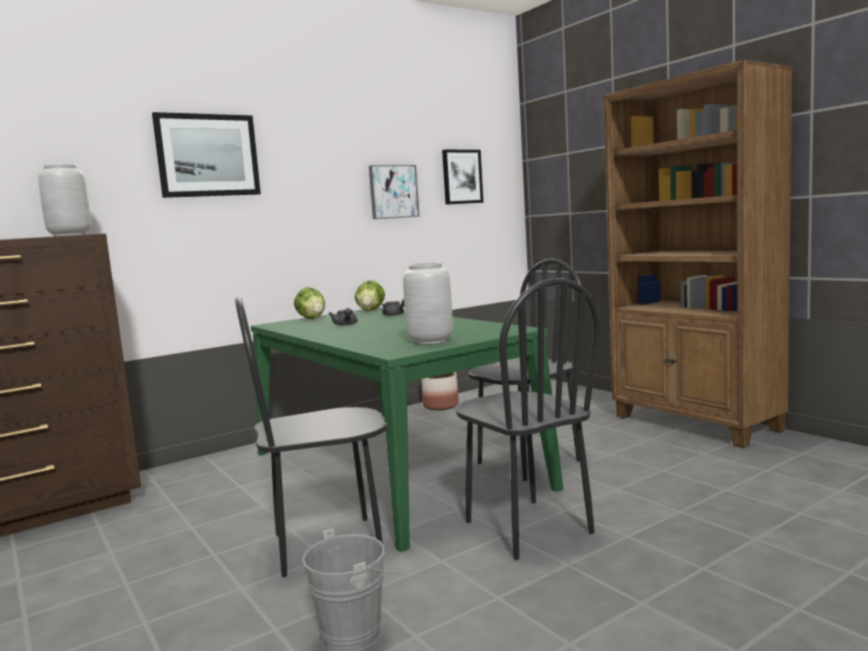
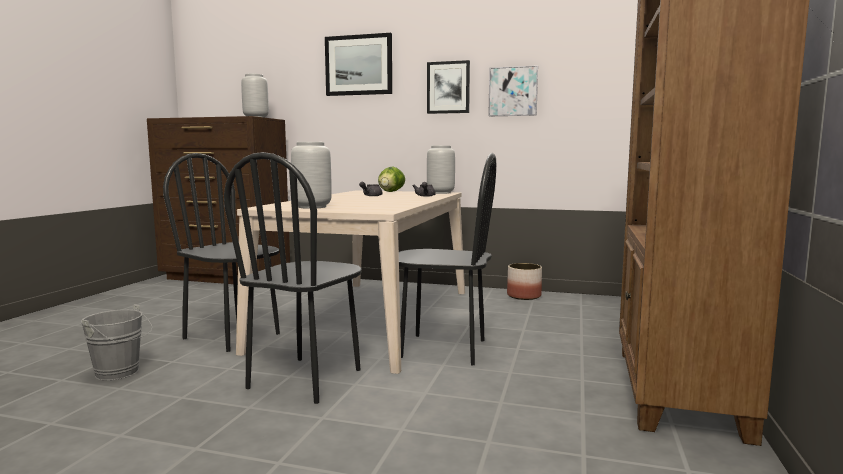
camera: 50 degrees right, 0 degrees up
(371, 310) = (441, 193): lettuce -> grey vase
(393, 469) = (371, 318): green dining table -> beige dining table
(462, 177) = (598, 76): picture -> picture (448, 87)

